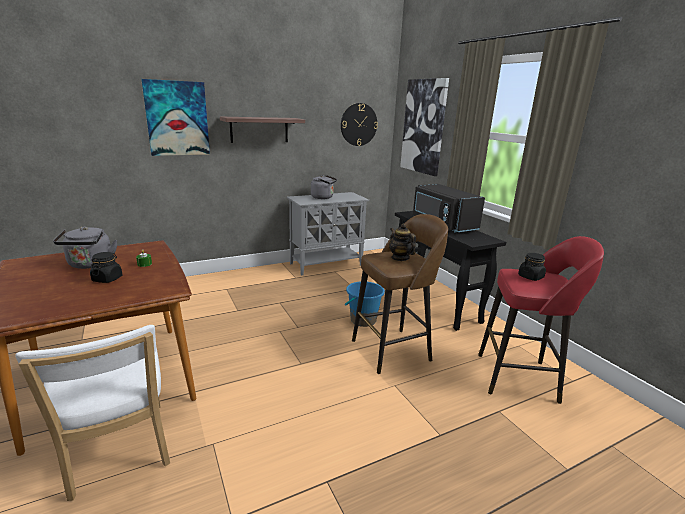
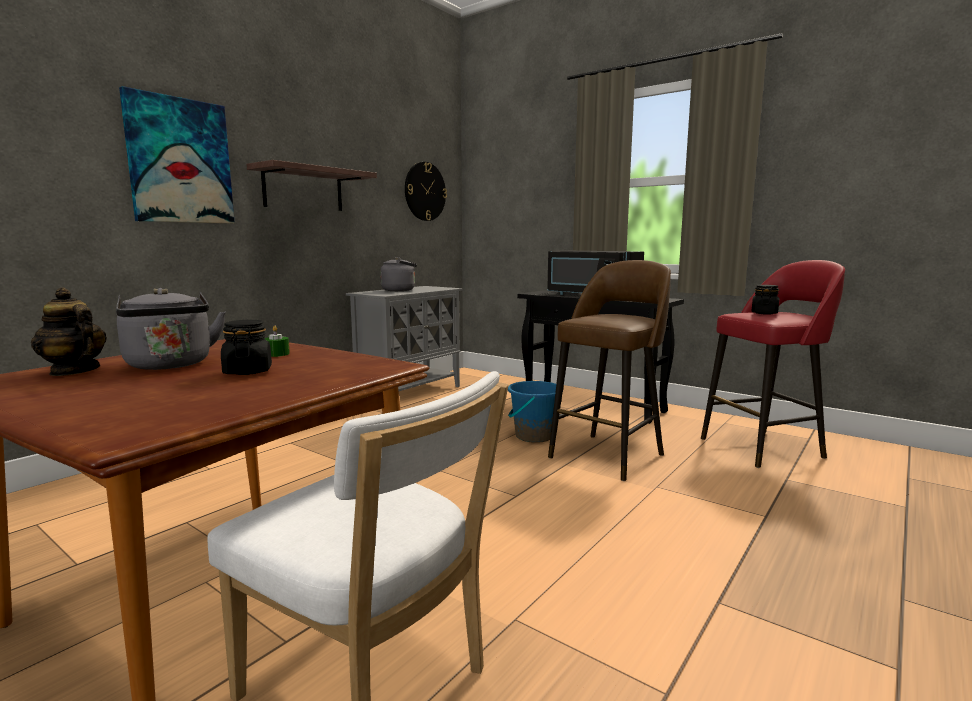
camera: 25 degrees left, 10 degrees down
(400, 258) = (613, 316): teapot -> teapot (74, 371)
(424, 126) = (516, 189): picture -> none

